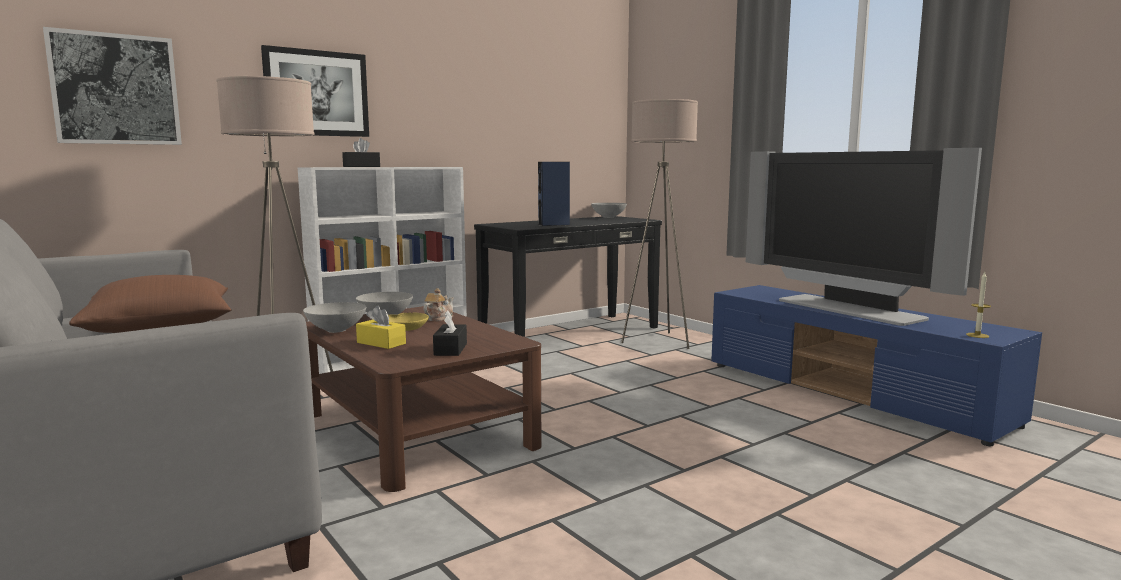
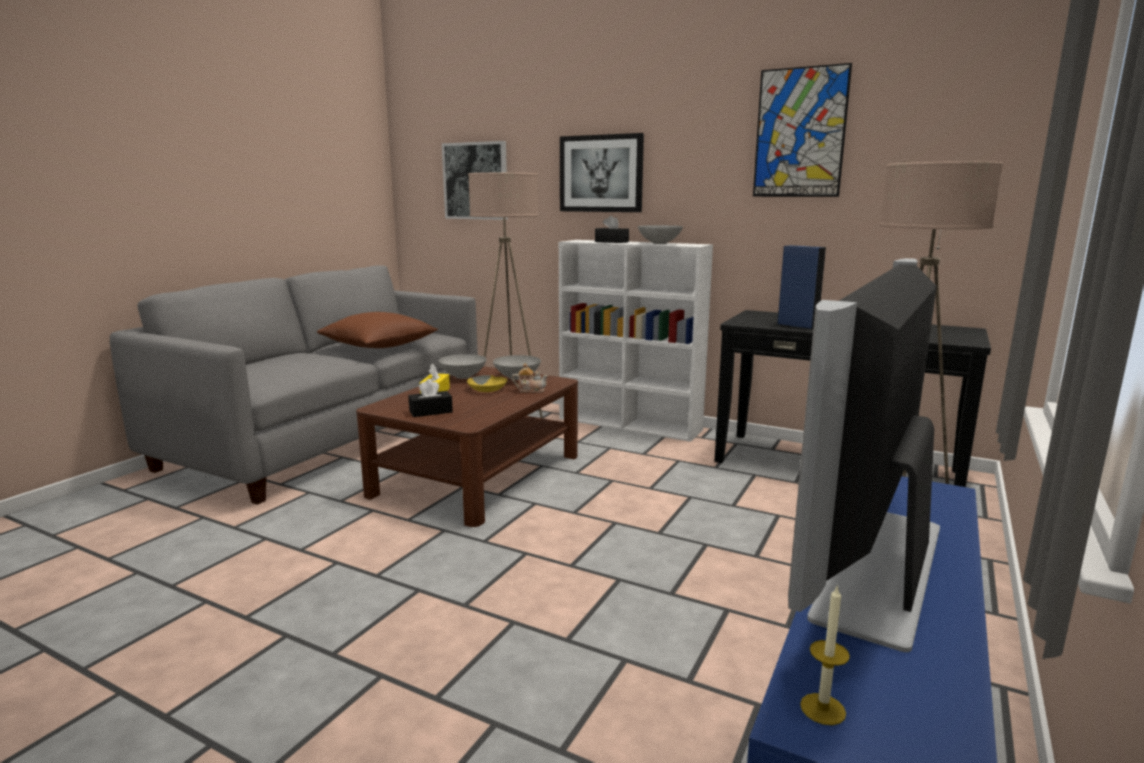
camera: 65 degrees right, 5 degrees up
(497, 73) = (800, 133): none -> picture
(608, 217) = (954, 328): grey bowl -> grey bowl (658, 243)

